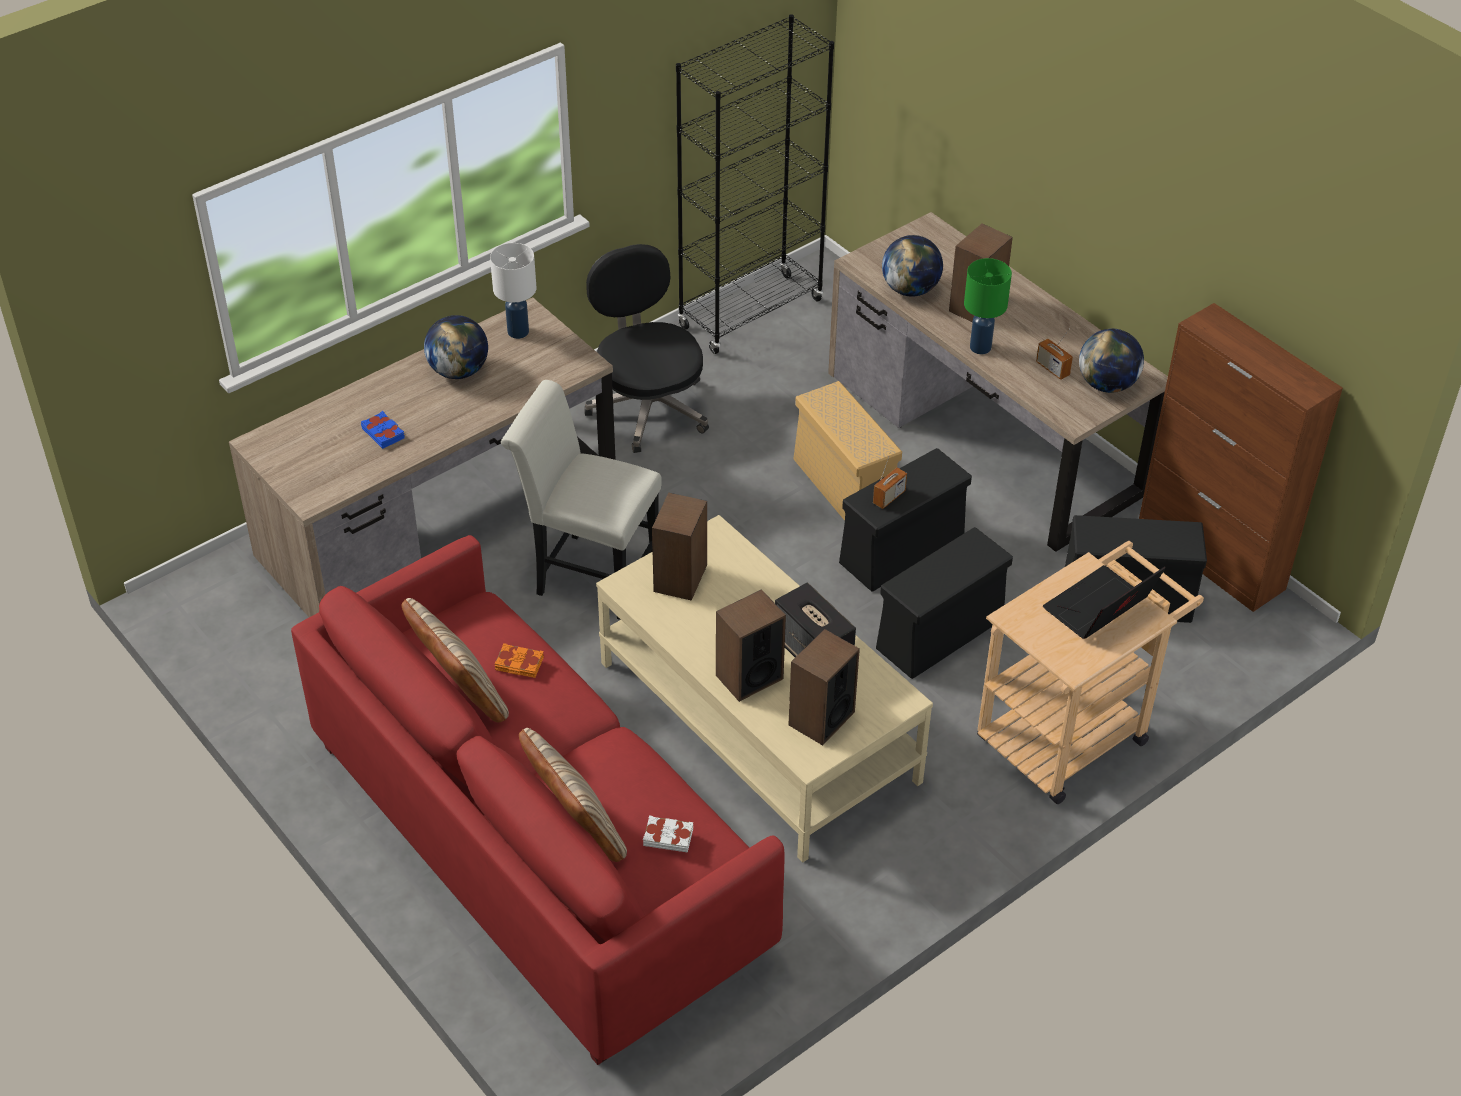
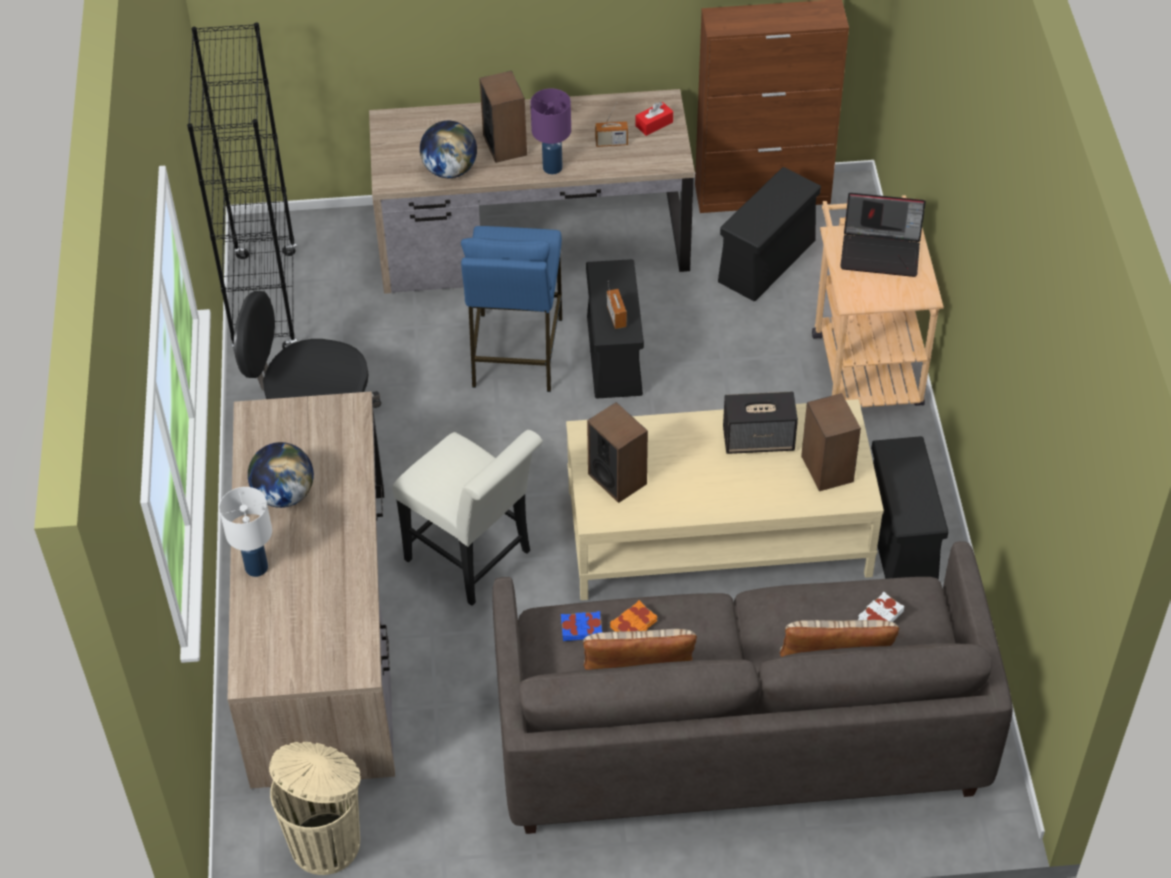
camera: 55 degrees left, 5 degrees up
(234, 627) = (327, 841): none -> beige trash can
(383, 433) = (317, 582): blue book -> blue book (581, 628)
(518, 332) = (271, 432): white table lamp -> white table lamp (257, 568)
(537, 845) = (738, 734): red sofa -> grey sofa
(588, 573) = (474, 560): white chair -> white chair turned 105 degrees counterclockwise
(749, 677) = (753, 489): speaker -> none
(842, 486) = (515, 352): beige storage box -> blue stool
(938, 635) = (716, 381): black storage box -> black storage box (901, 540)
(980, 347) = (552, 167): green table lamp -> purple table lamp
(1099, 609) = (881, 252): laptop -> laptop turned 75 degrees counterclockwise
(1107, 384) = (654, 124): globe -> red tissue box

